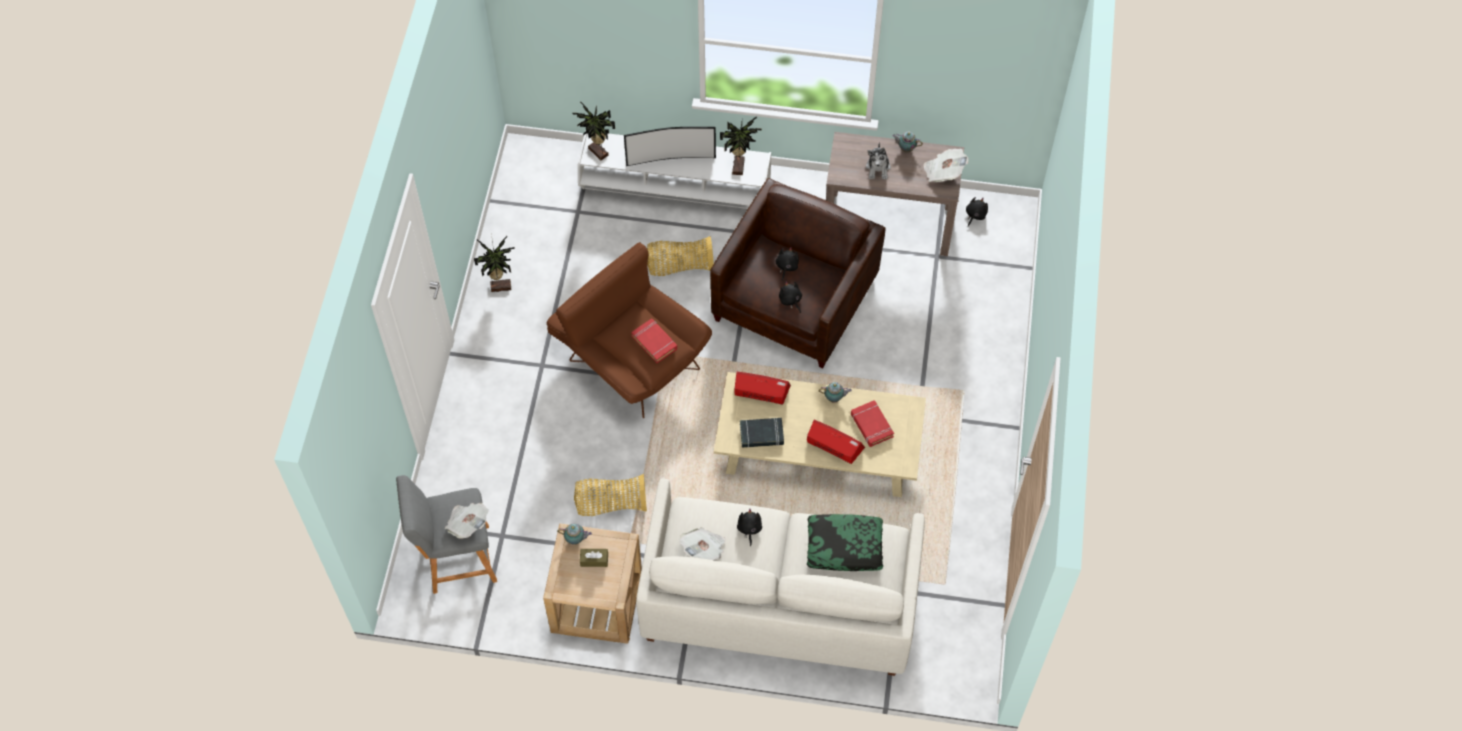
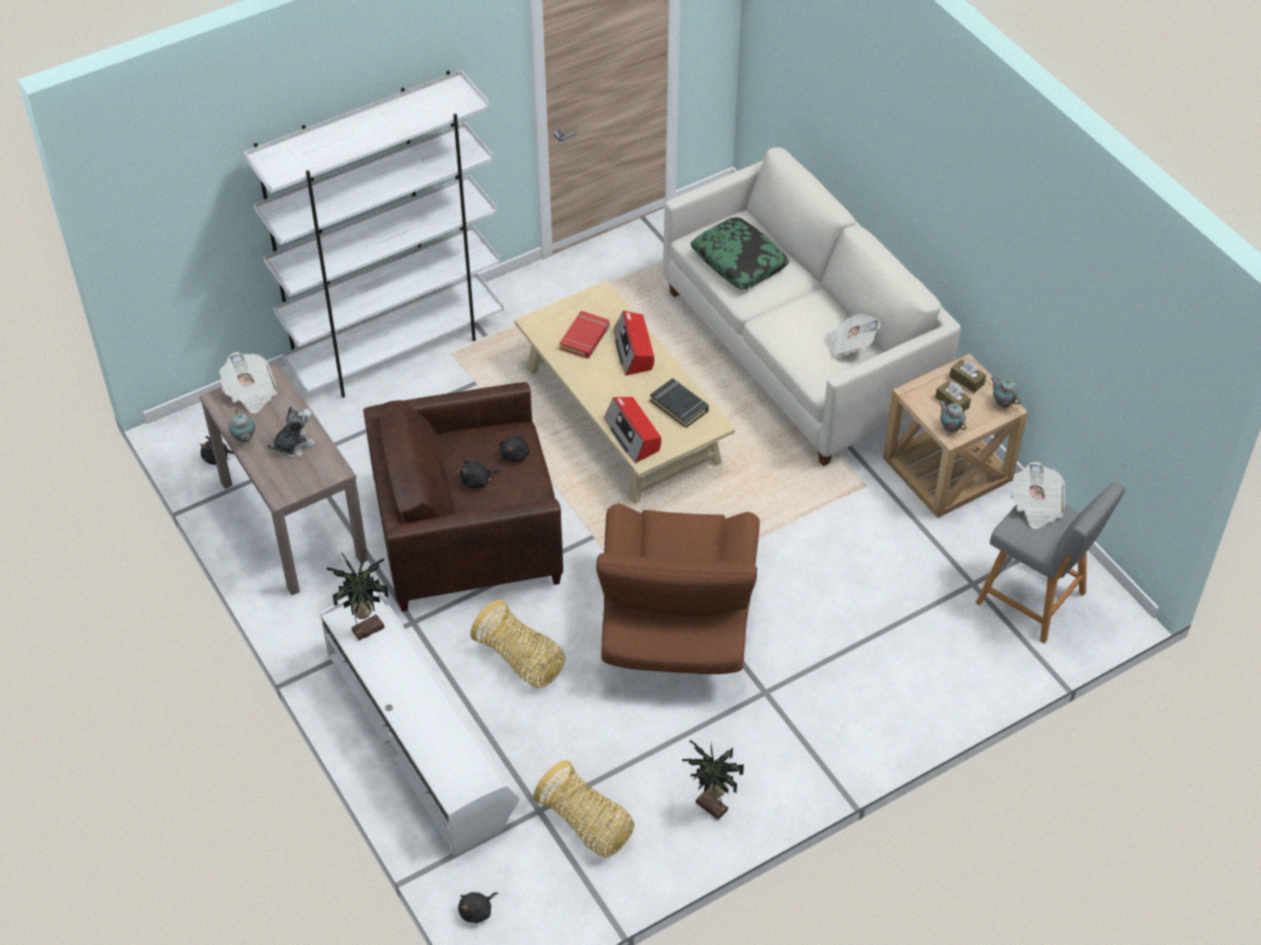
camera: 130 degrees left, 10 degrees down
(597, 153) = (472, 778): potted plant -> none
(602, 585) = (966, 380): none -> brown tissue box
(611, 503) = (847, 525): basket -> basket (586, 824)
(654, 342) = (673, 538): red book -> none
(670, 158) = (414, 700): television -> none
(749, 529) = (795, 328): black plush toy -> black plush toy (477, 911)
(834, 398) = (583, 379): teapot -> teapot (1002, 402)
(993, 362) = (396, 349): none -> white bookcase

